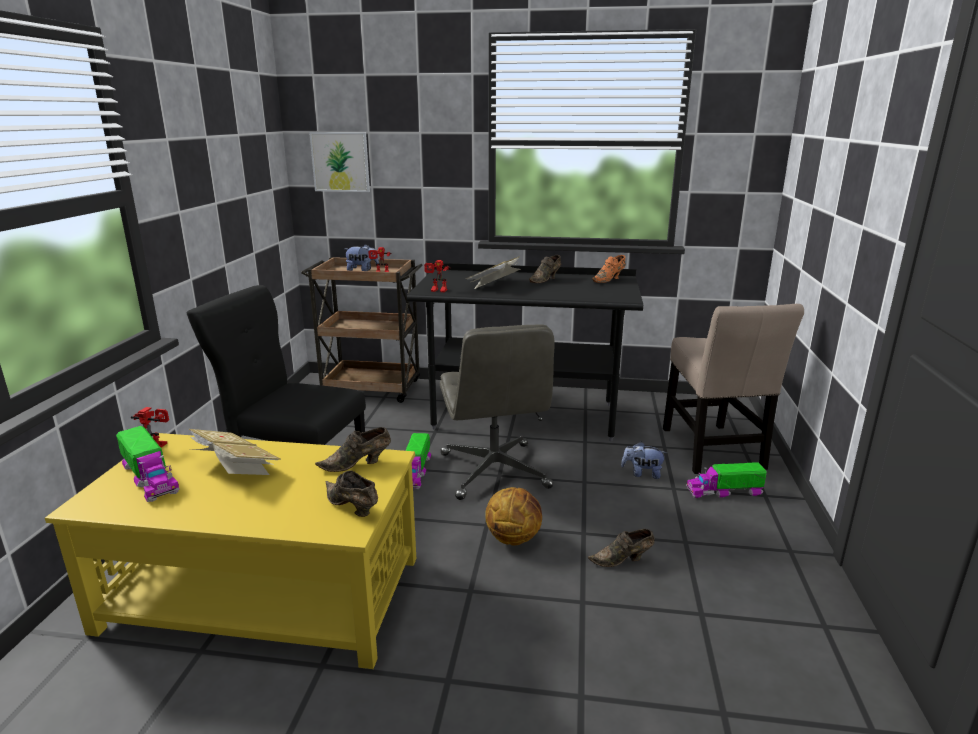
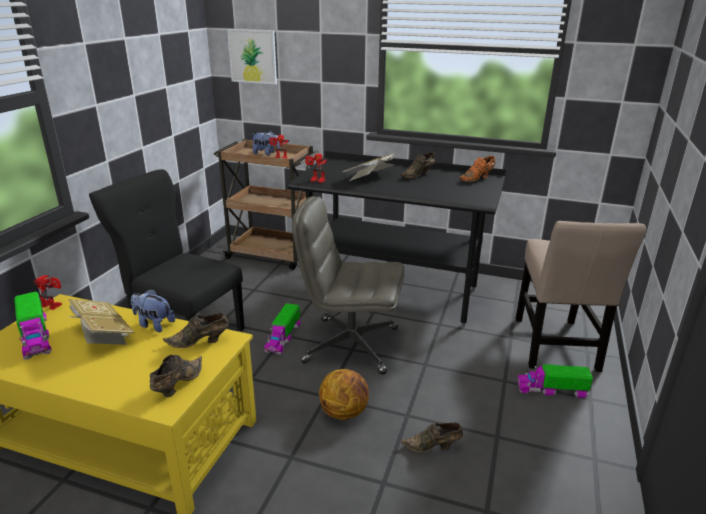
camera: 10 degrees right, 5 degrees up
(352, 507) = (177, 385): brown shoe -> brown shoe turned 60 degrees clockwise
(495, 471) = (349, 345): grey office chair -> grey office chair turned 105 degrees clockwise
(642, 473) = (480, 362): plush toy -> plush toy (153, 324)

